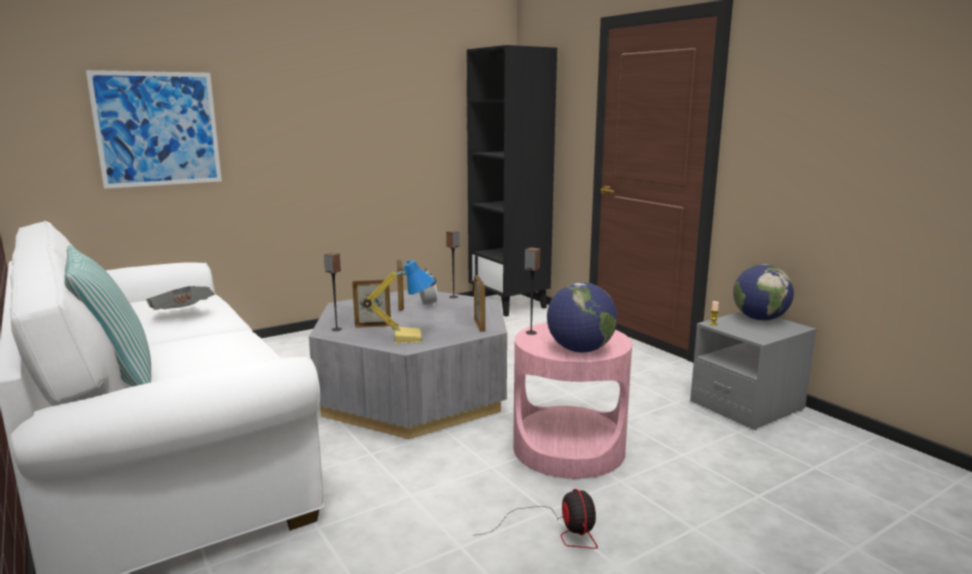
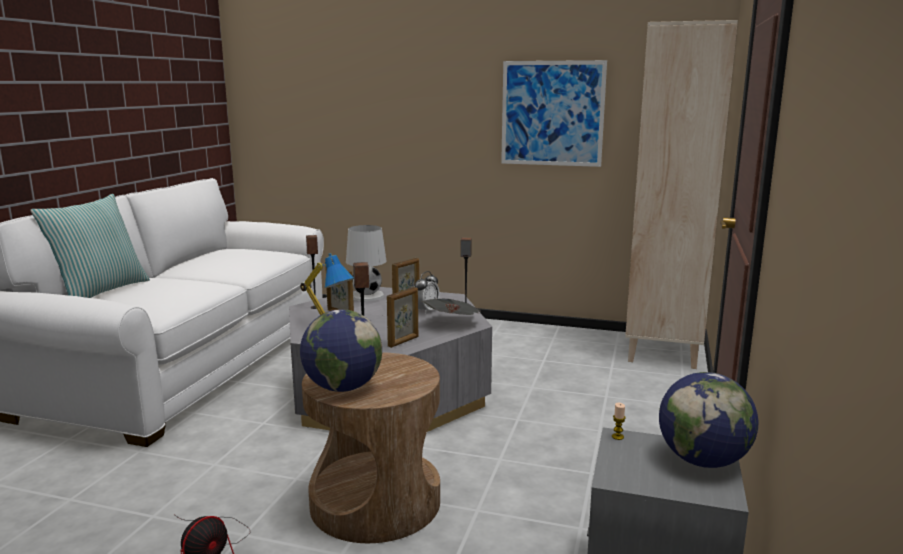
camera: 50 degrees right, 0 degrees up
(157, 129) = (331, 114): picture -> picture (552, 113)
(183, 315) = (231, 264): newspaper -> newspaper (452, 323)
(350, 310) = (367, 296): none -> white table lamp
(509, 304) = (662, 351): black bookcase -> beige bookcase
(569, 448) = (376, 502): pink side table -> brown side table

